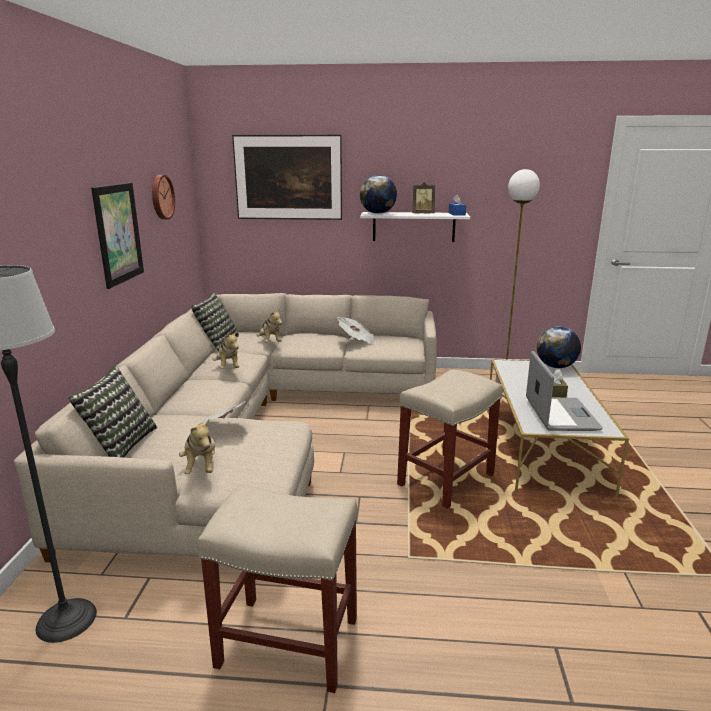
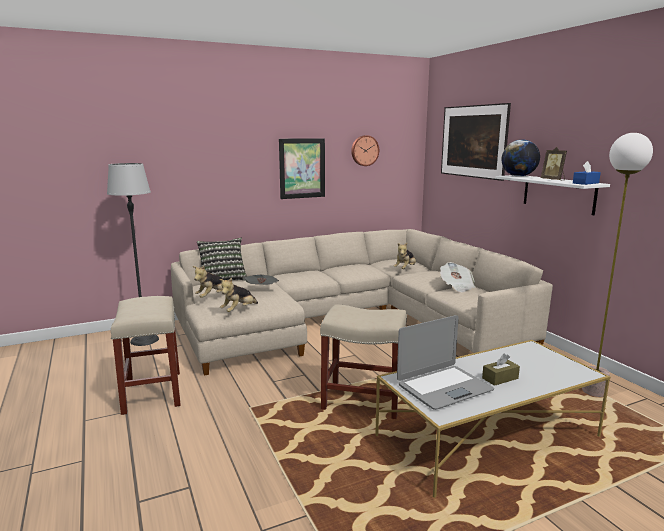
camera: 60 degrees right, 5 degrees down
(217, 343) = (377, 260): pillow -> none
(228, 367) = (344, 271): plush toy -> plush toy (239, 310)
(556, 366) = (574, 371): globe -> none

